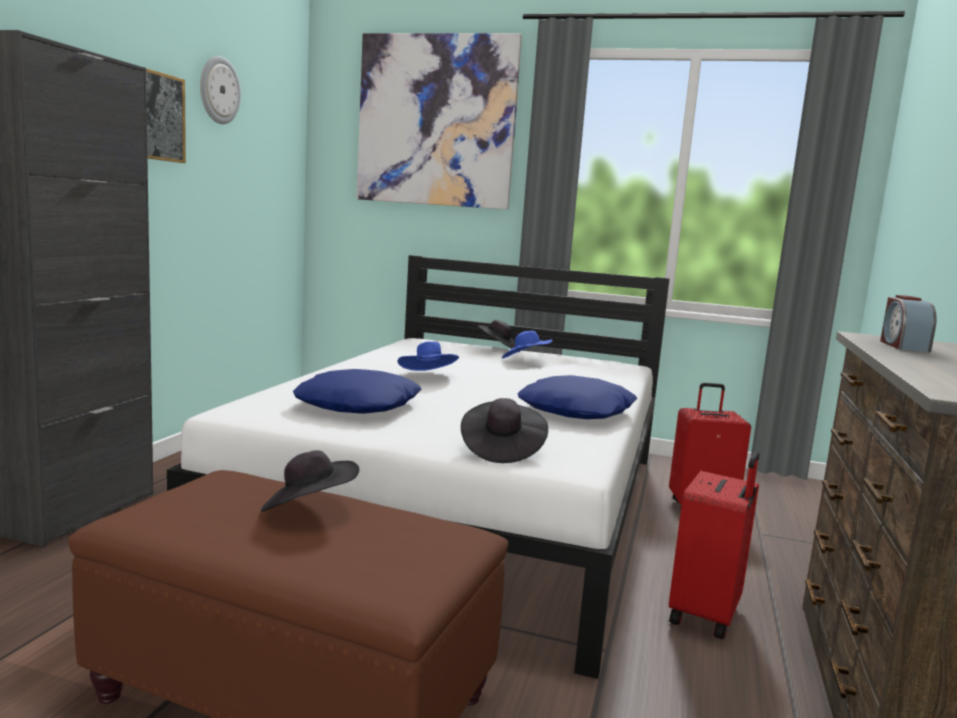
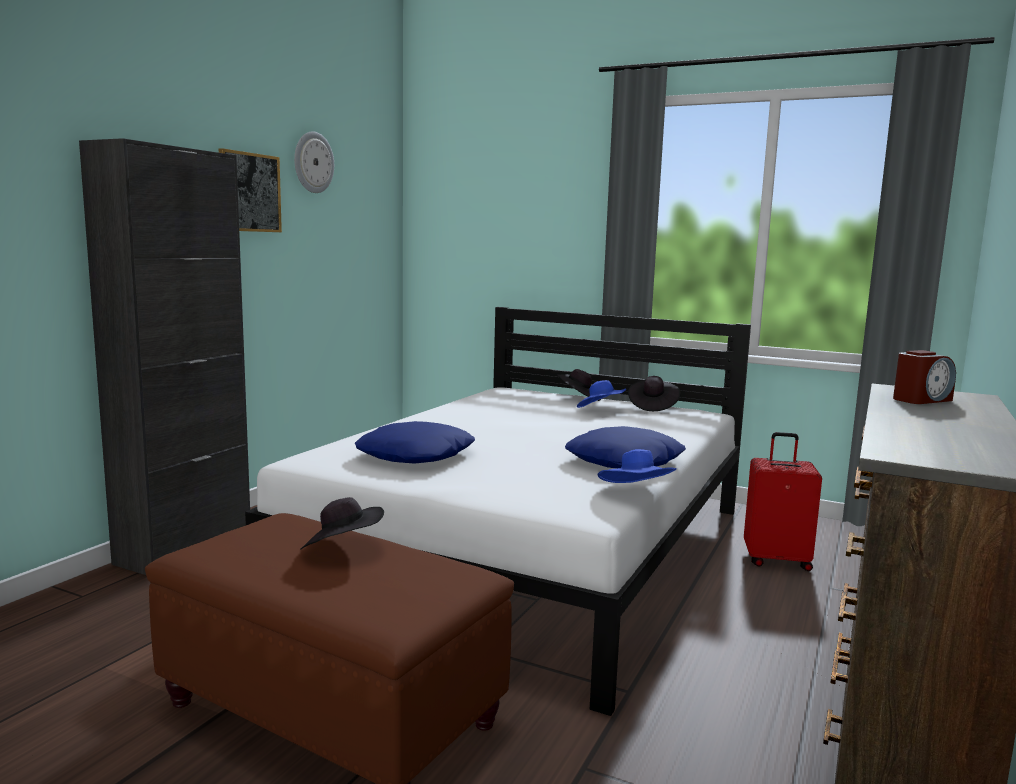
camera: 10 degrees right, 0 degrees up
(428, 376) = (494, 427): blue hat -> blue hat (636, 493)
(436, 121) = (521, 175): picture -> none
(501, 450) = (529, 499): black hat -> black hat (652, 406)
(707, 615) = (742, 664): red suitcase -> none
(903, 346) = (921, 400): alarm clock -> alarm clock turned 135 degrees counterclockwise

